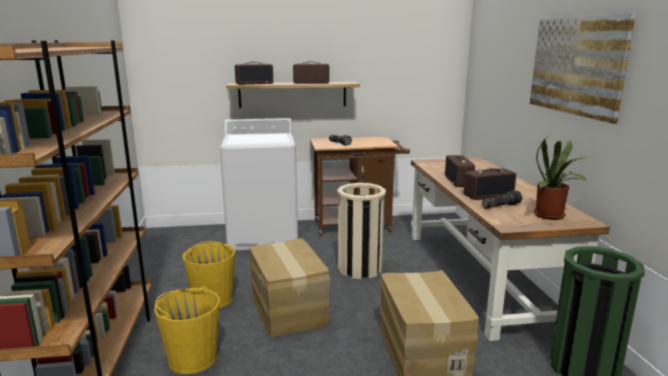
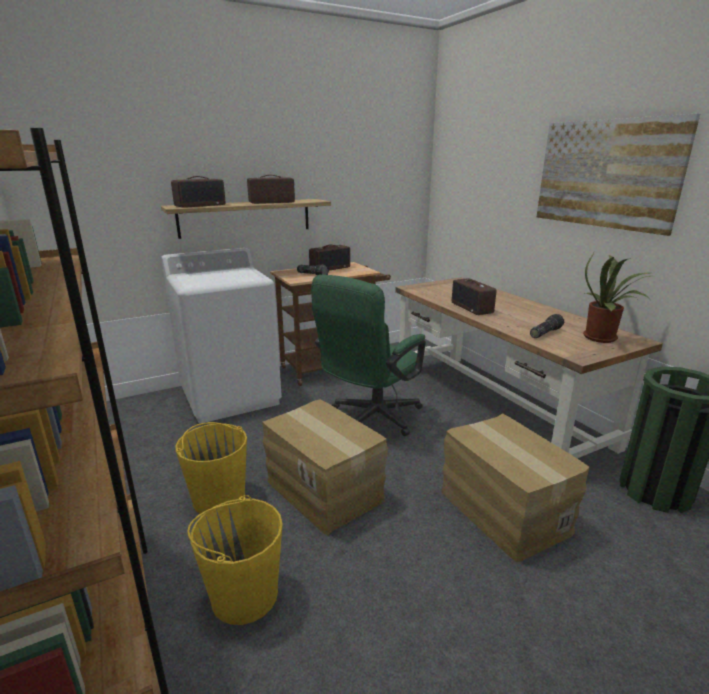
camera: 20 degrees left, 5 degrees up
(360, 268) = (370, 419): beige trash can -> green office chair
(488, 195) = (519, 321): radio -> radio (330, 268)

